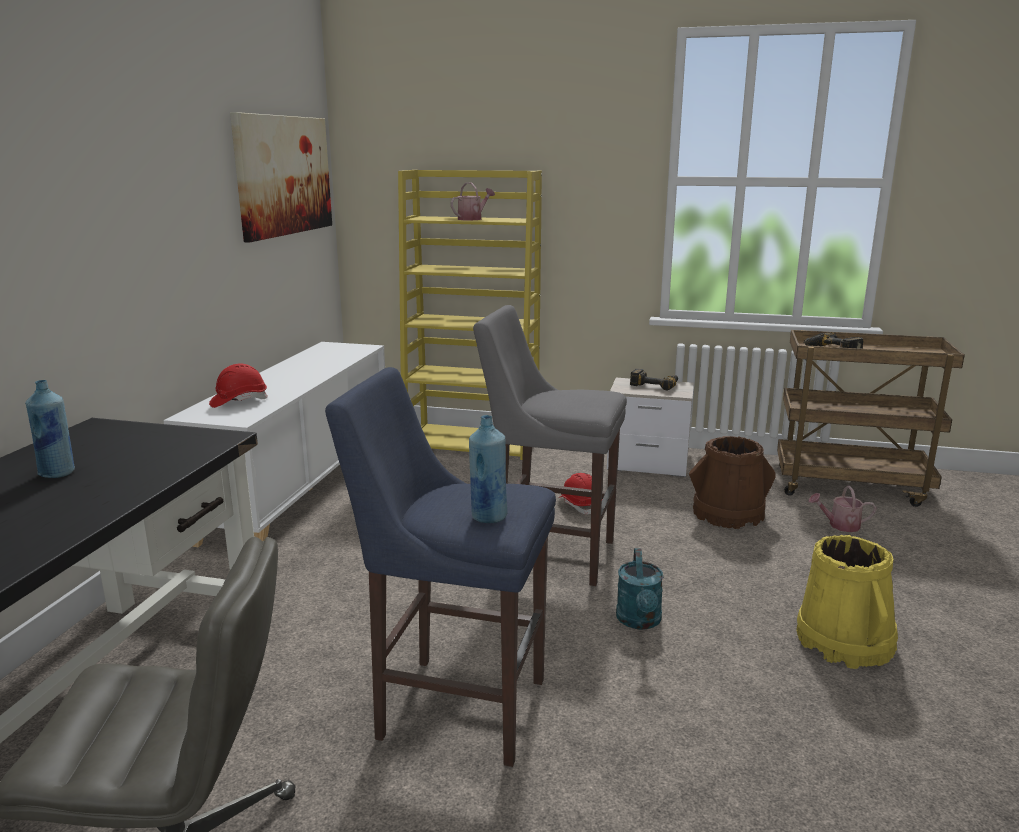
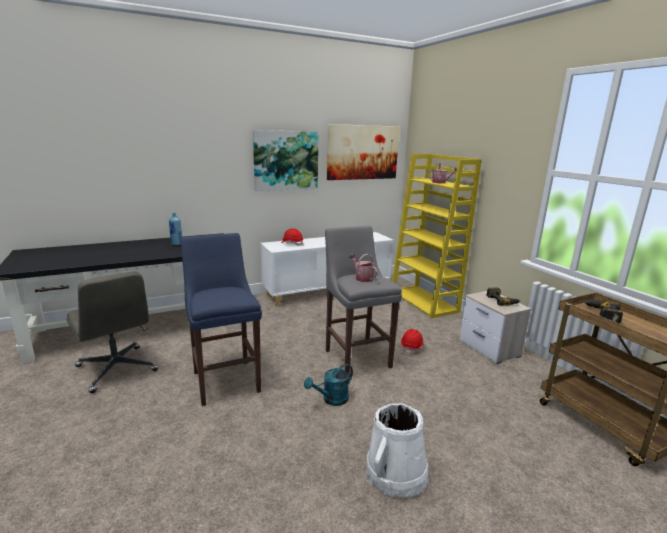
camera: 50 degrees right, 0 degrees up
(176, 203) = (286, 160): none -> picture
(488, 517) = (211, 299): blue bottle -> none
(727, 514) = (477, 390): brown bucket -> none
(839, 525) = (537, 436): watering can -> watering can (362, 278)
(843, 641) = (396, 473): yellow bucket -> white bucket

